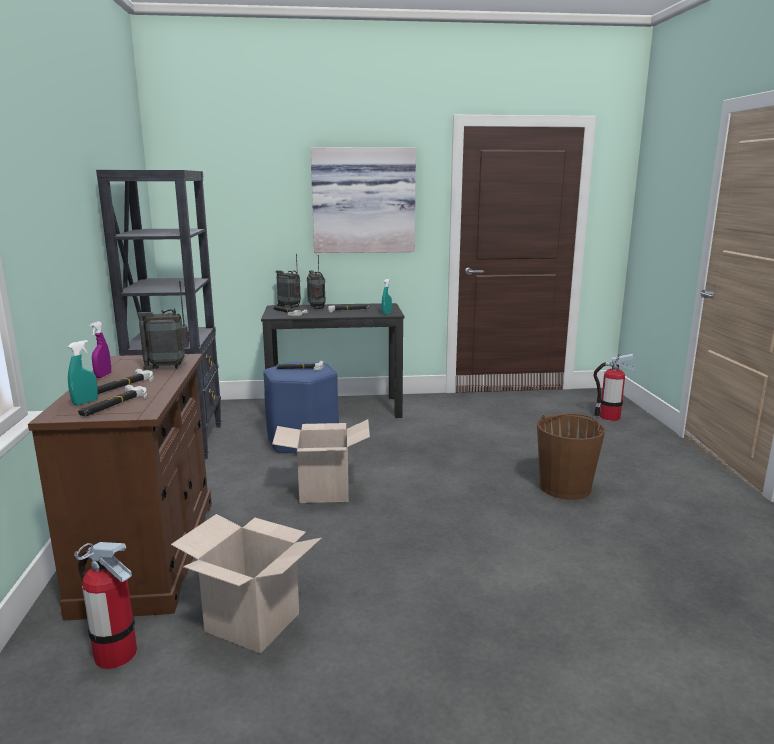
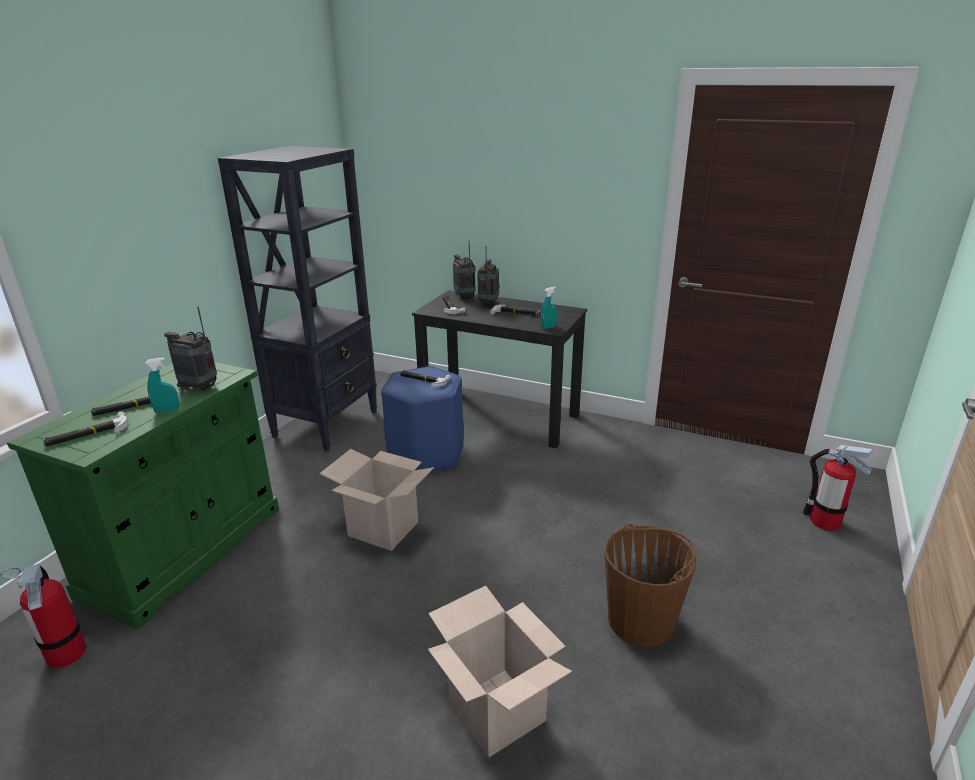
camera: 30 degrees right, 10 degrees up
(85, 402) = (76, 424): turquoise spray bottle -> turquoise spray bottle (167, 411)
(103, 376) = (141, 387): purple spray bottle -> none
(149, 553) = (185, 551): brown cabinet -> green cabinet
(252, 622) = (178, 668): cardboard box -> cardboard box (497, 711)
(363, 200) = (557, 180): picture -> none

